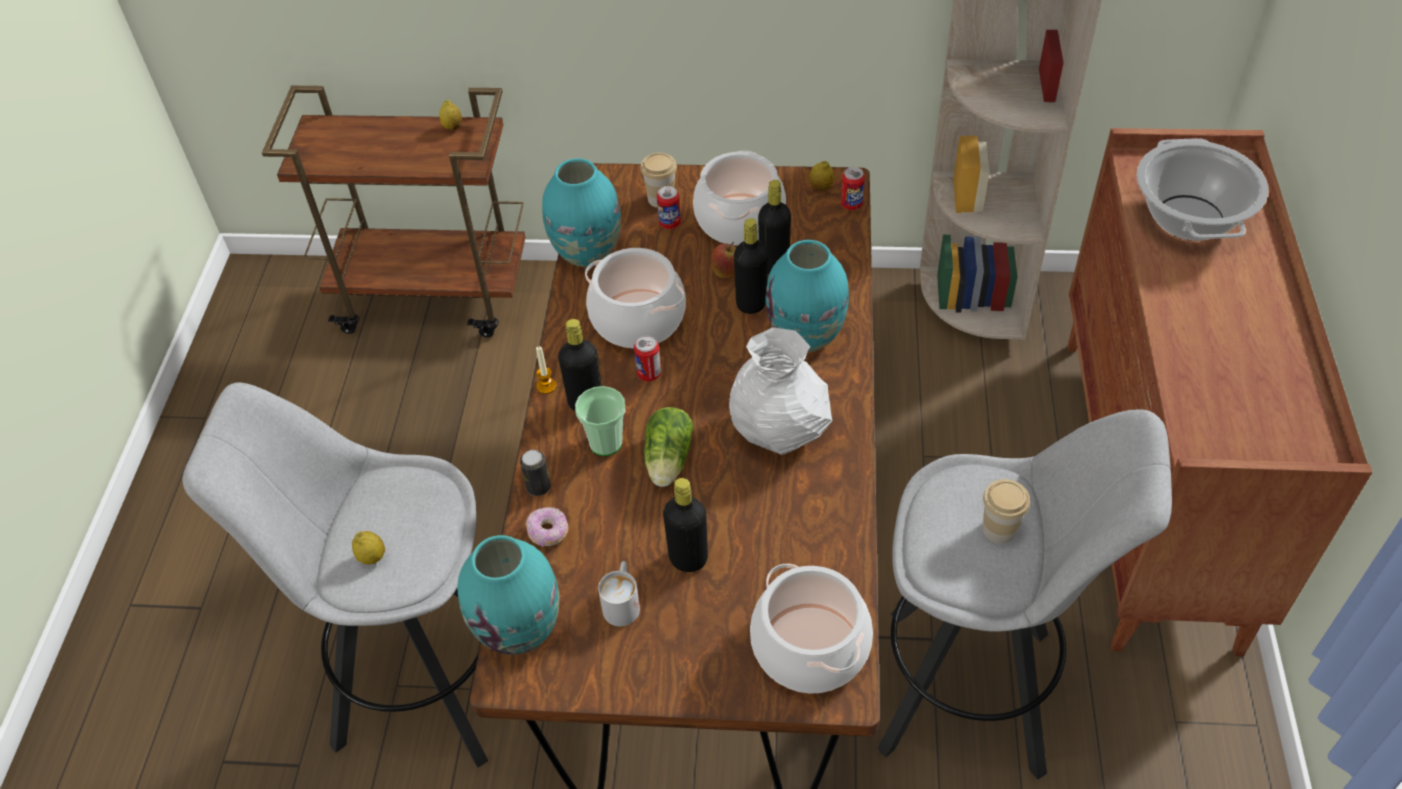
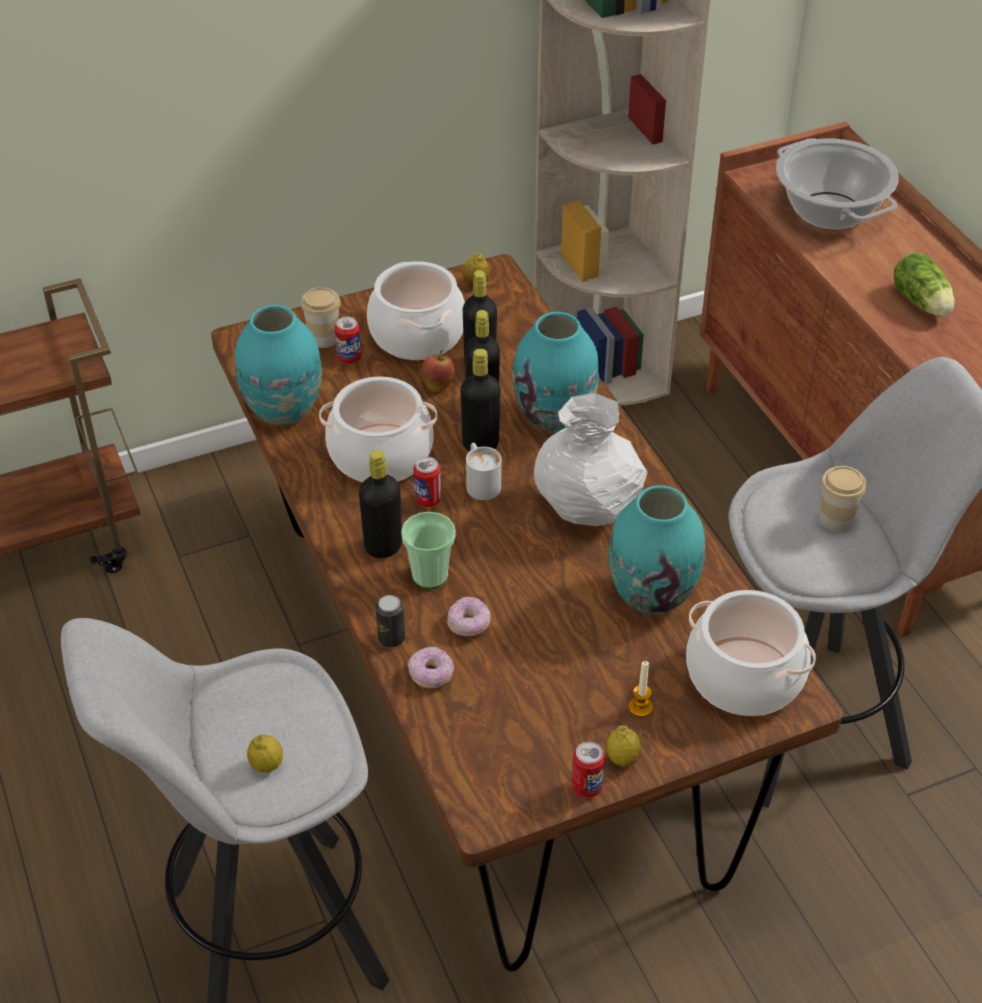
camera: 30 degrees left, 5 degrees down
(453, 127) = (35, 337): lemon -> lemon (622, 759)
(520, 629) = (466, 769): turquoise vase -> turquoise vase (652, 594)
(546, 386) = (332, 545): candle -> candle (640, 707)
(608, 499) = (469, 624): none -> donut
(622, 602) = (548, 707): white mug -> white mug (480, 482)
(667, 462) = (502, 571): lettuce -> lettuce (922, 304)
(688, 558) = (582, 646): black bottle -> black bottle (480, 444)
(851, 204) = (515, 290): can -> can (586, 787)

